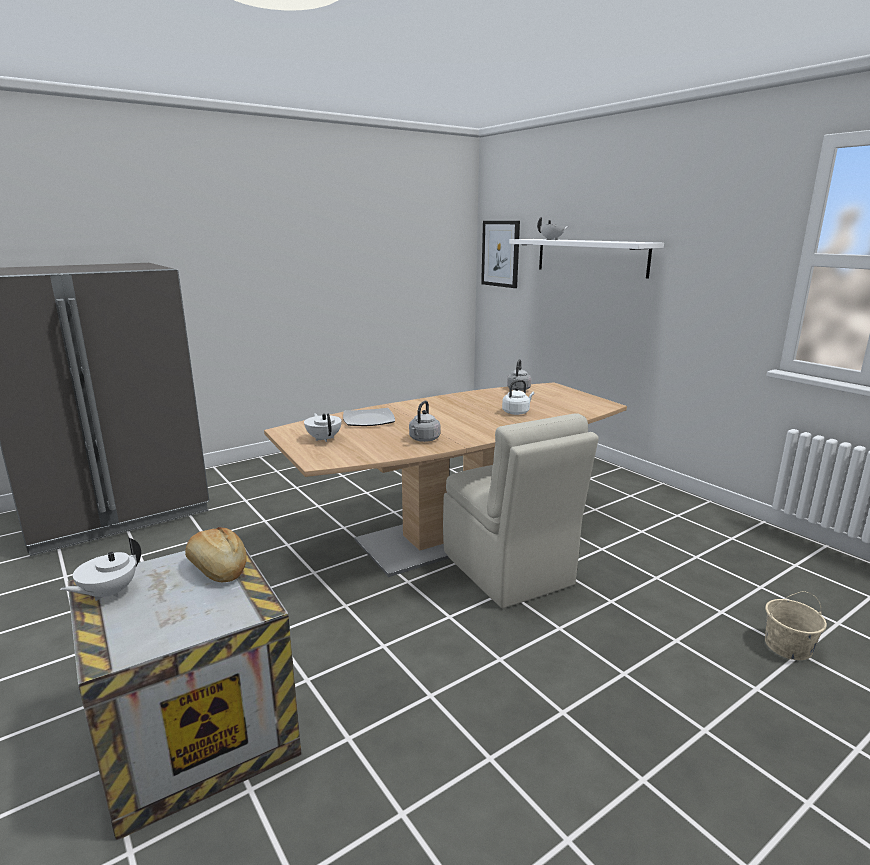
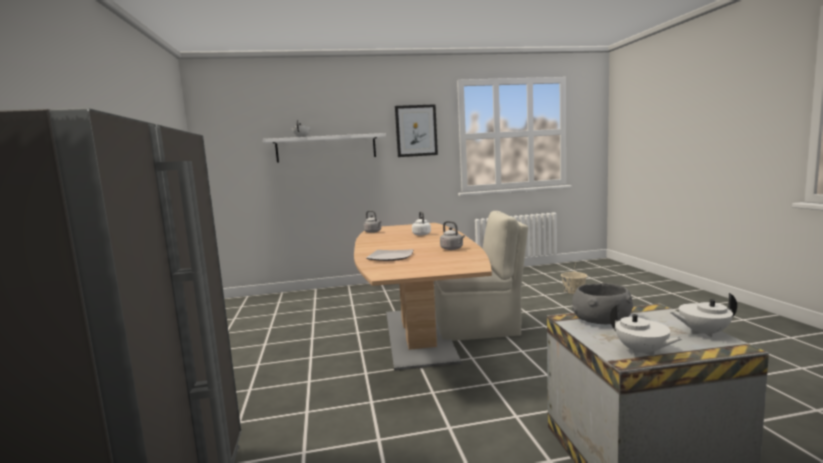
camera: 65 degrees left, 10 degrees down
(217, 569) = (601, 319): bread -> grey bowl
(324, 439) = (422, 266): white teapot -> white teapot (702, 333)
(500, 253) = (227, 155): picture -> picture (416, 131)

